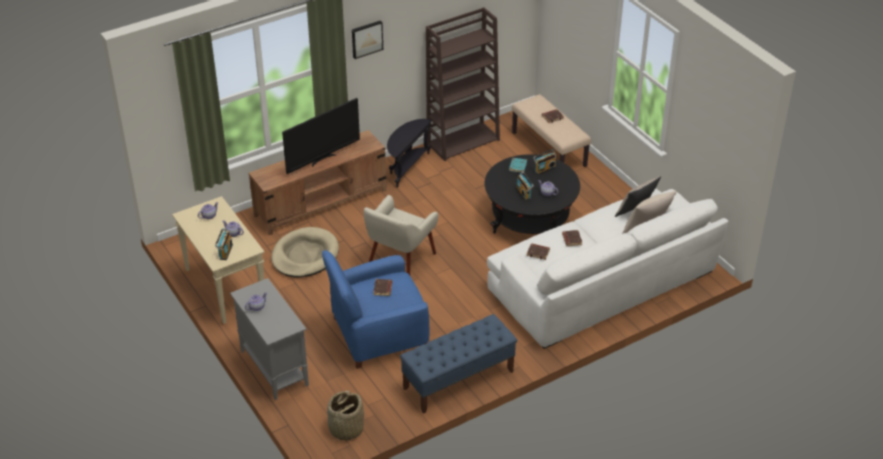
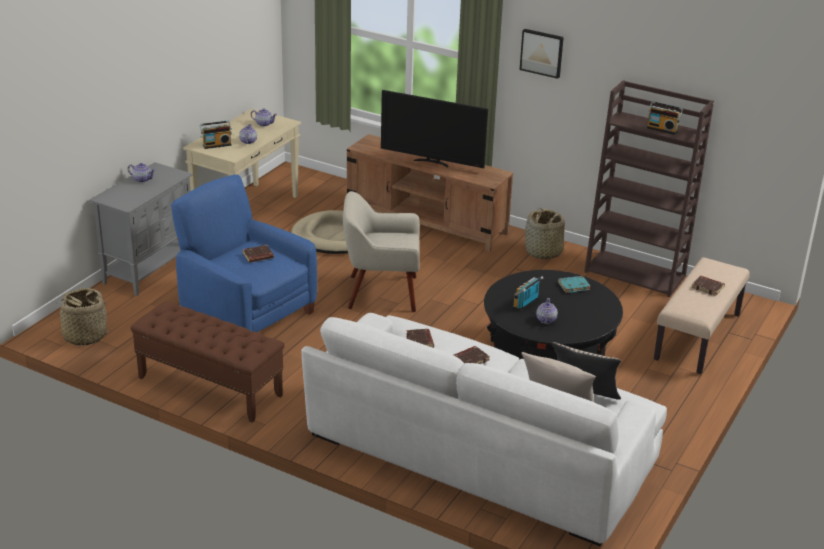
camera: 60 degrees right, 10 degrees down
(406, 167) = (543, 252): black side table -> basket
(458, 380) = (209, 386): blue bench -> brown bench
(544, 169) = (591, 305): radio -> radio (662, 129)

